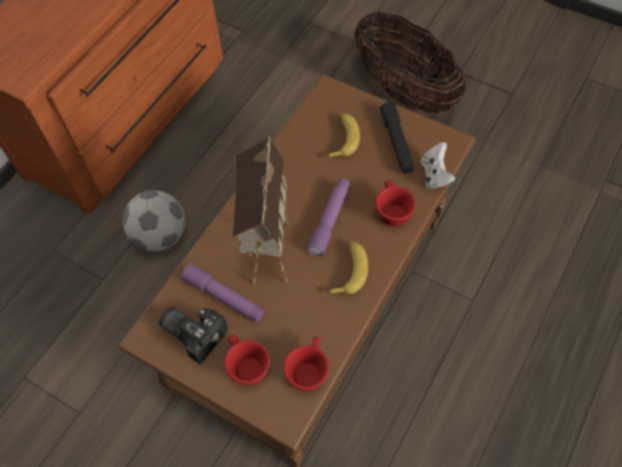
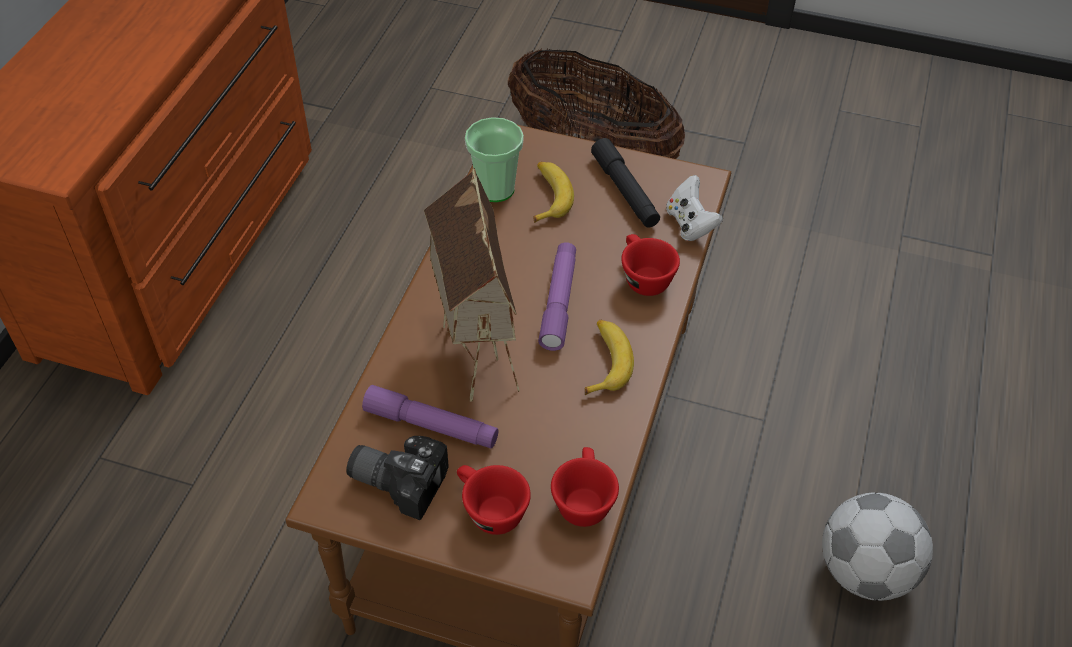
camera: 15 degrees left, 10 degrees down
(160, 236) = (271, 408): football -> football (865, 572)
(309, 127) = (495, 189): none -> cup

